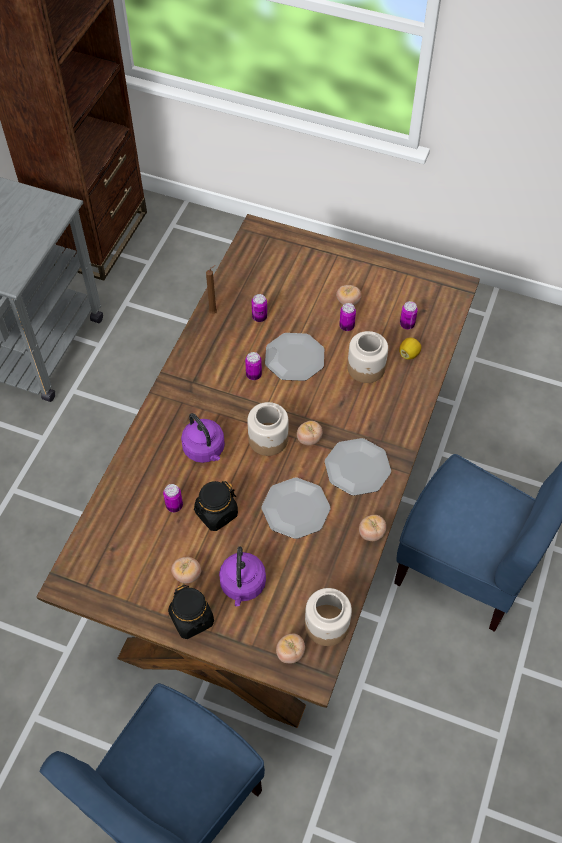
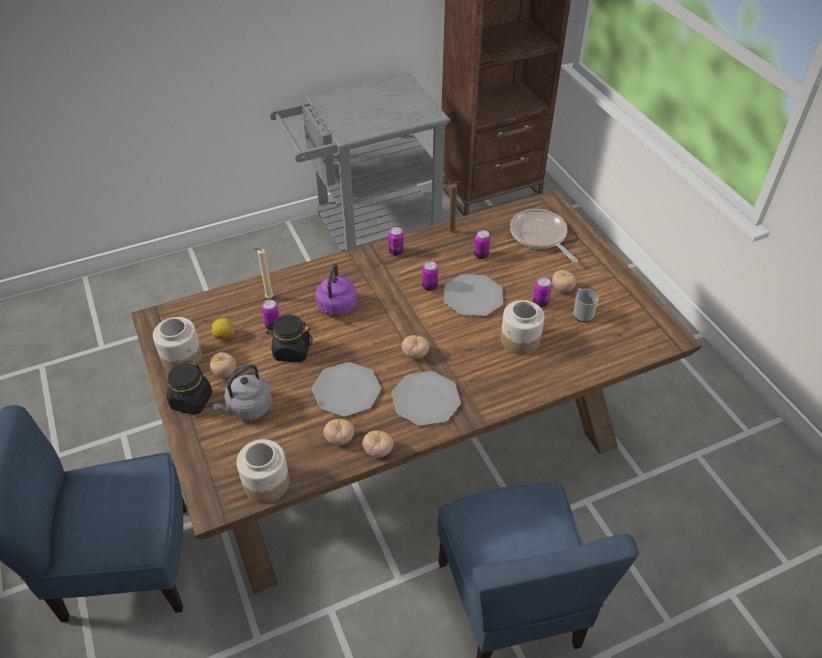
camera: 45 degrees right, 10 degrees down
(139, 486) = (268, 298): none -> beige candle
(242, 586) = (248, 408): purple kettle -> grey kettle
(268, 439) = (387, 333): jar -> jar (182, 357)
(283, 267) = (540, 236): none -> frying pan
(290, 653) = (219, 478): tomato -> tomato (339, 439)
(382, 312) = (582, 313): none -> mug
(407, 324) = (592, 334): can -> can (396, 252)
(409, 354) = (568, 355): lemon -> lemon (224, 335)

